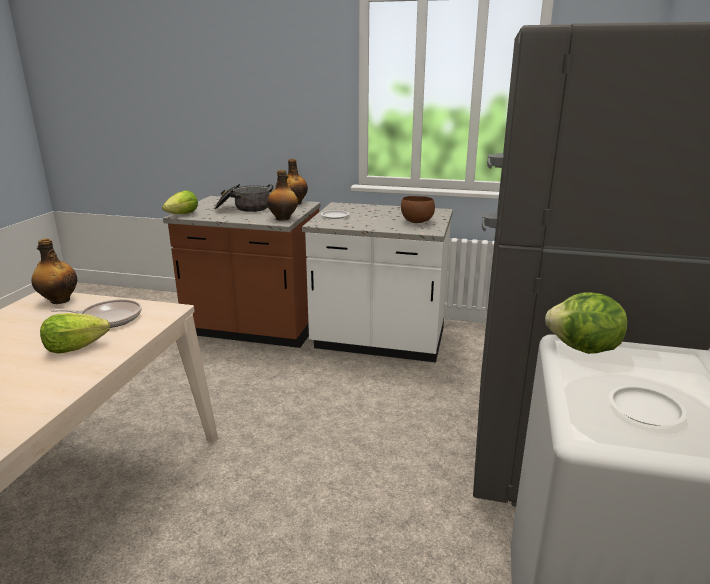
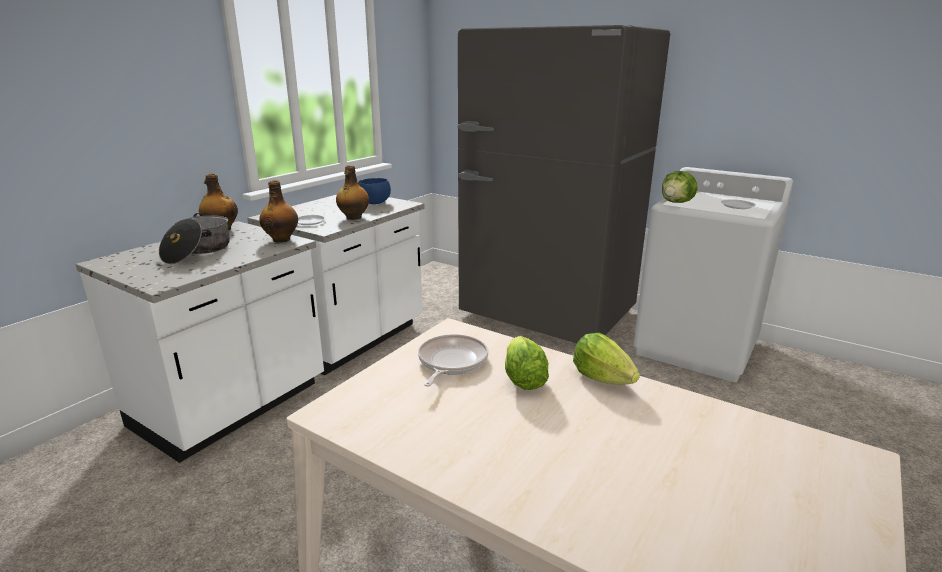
camera: 70 degrees left, 0 degrees up
(59, 300) = (356, 398): bottle -> bottle (353, 217)
(183, 214) = (161, 282): lettuce -> lettuce (602, 378)
(254, 329) = (232, 407): brown counter -> white counter
(416, 222) = (374, 203): brown bowl -> blue bowl

